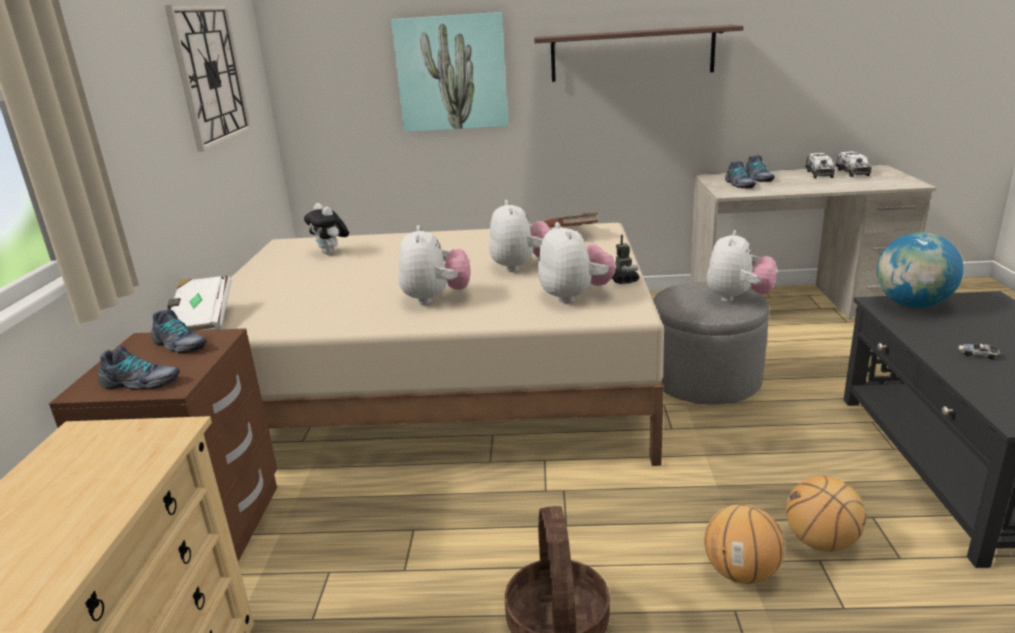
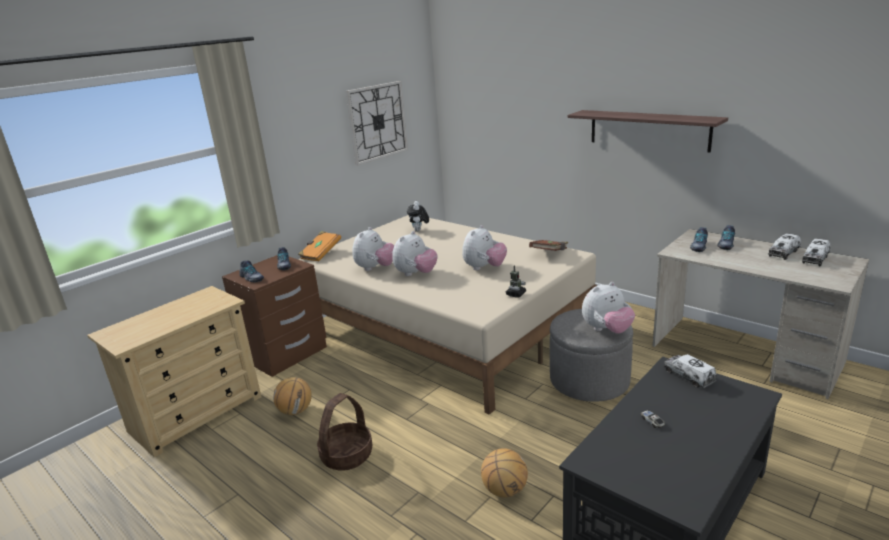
camera: 40 degrees right, 0 degrees up
(201, 320) = (320, 254): white book -> orange book
(451, 73) = (531, 127): picture -> none
(575, 296) = (474, 295): plush toy -> plush toy (375, 268)
(741, 572) = (446, 480): basketball -> basketball (296, 411)
(913, 305) = (689, 376): globe -> toy truck

